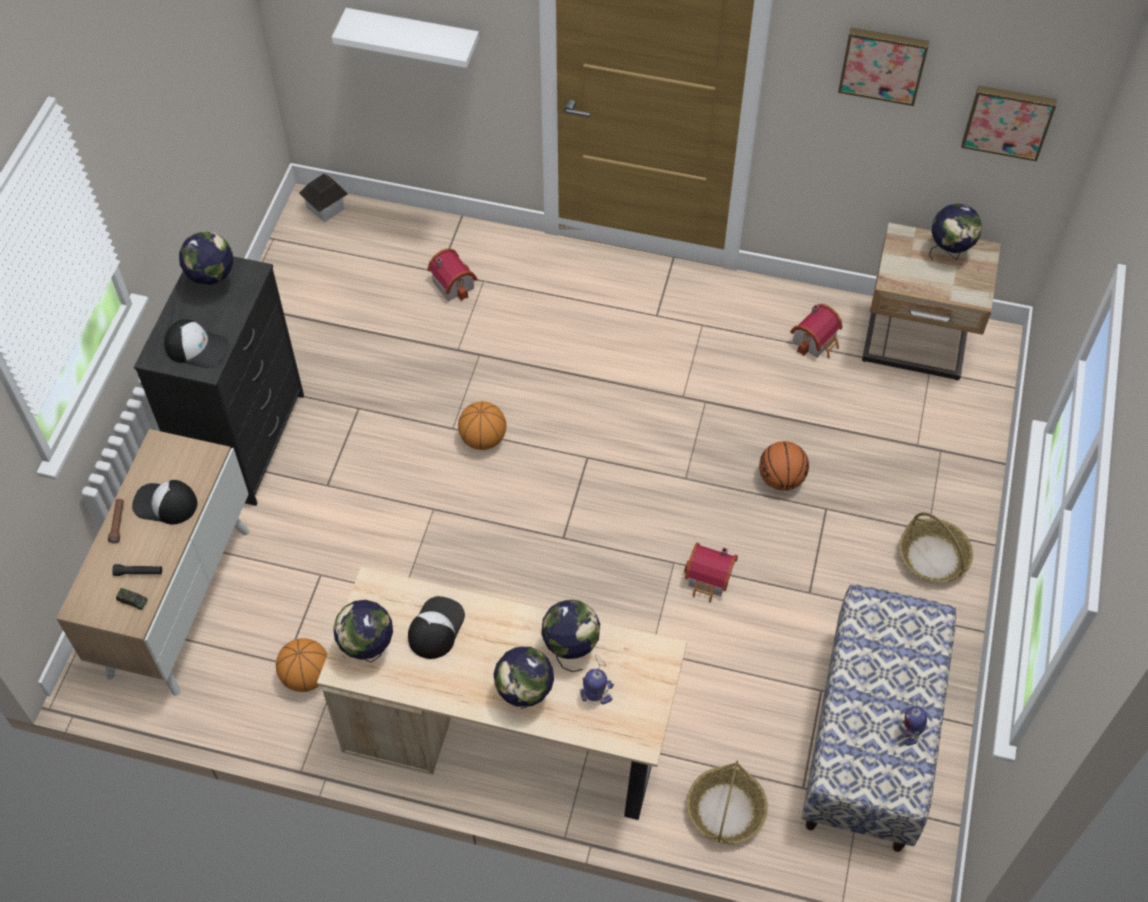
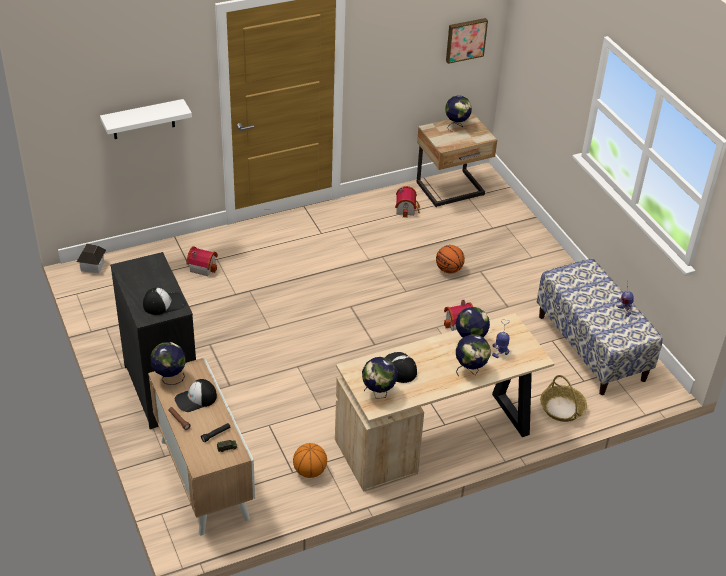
camera: 40 degrees left, 15 degrees down
(214, 284) = (140, 274): globe -> globe (169, 378)
(483, 439) = (290, 324): basketball -> none
(883, 64) = (403, 31): picture -> none
(933, 557) = (544, 266): basket -> none

